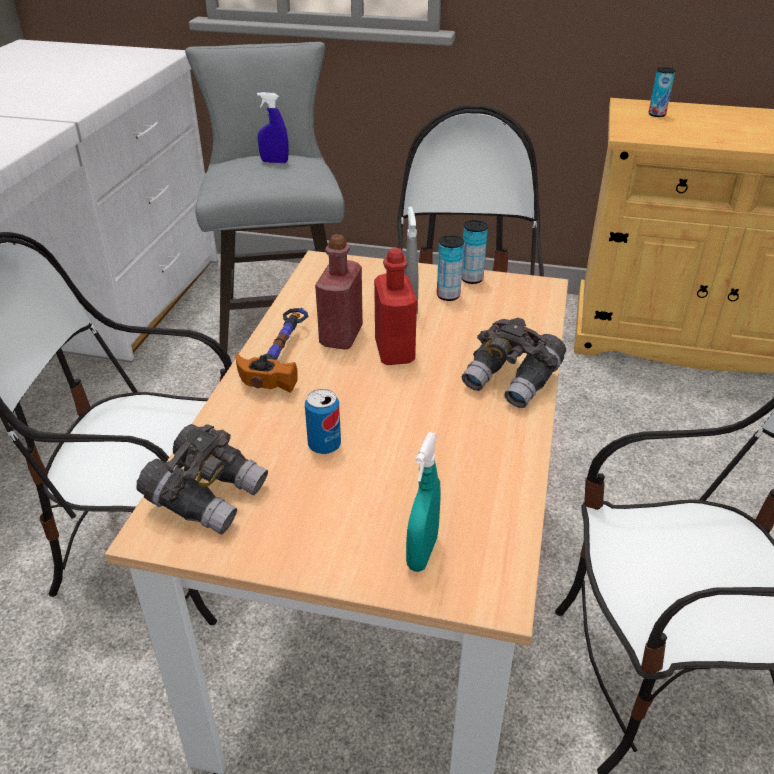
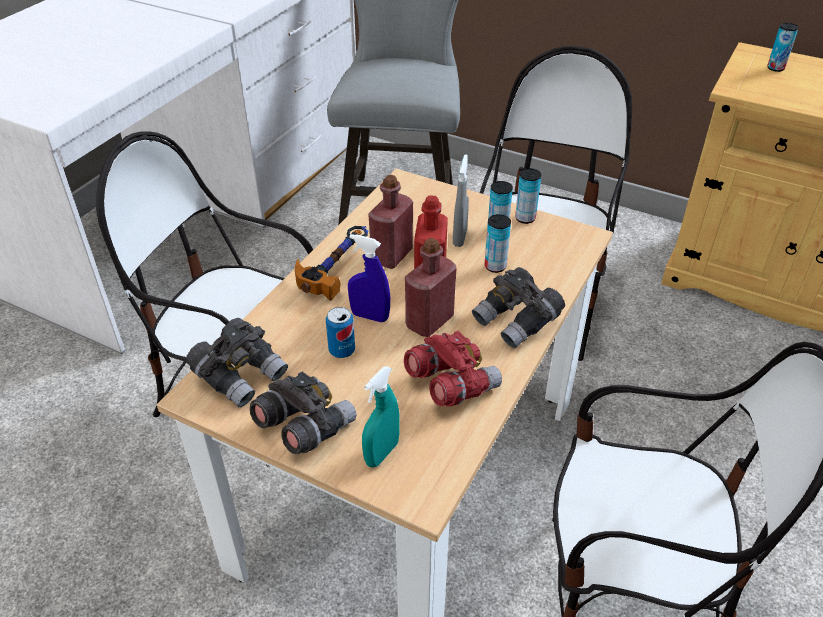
camera: 15 degrees right, 5 degrees up
(274, 162) = (406, 68): blue spray bottle -> blue spray bottle (370, 316)
(313, 541) = (304, 427): none -> grey binoculars
(414, 397) = (429, 321): none -> red bottle
(462, 329) = (495, 266): none -> can
(469, 459) = (450, 384): none -> red binoculars

